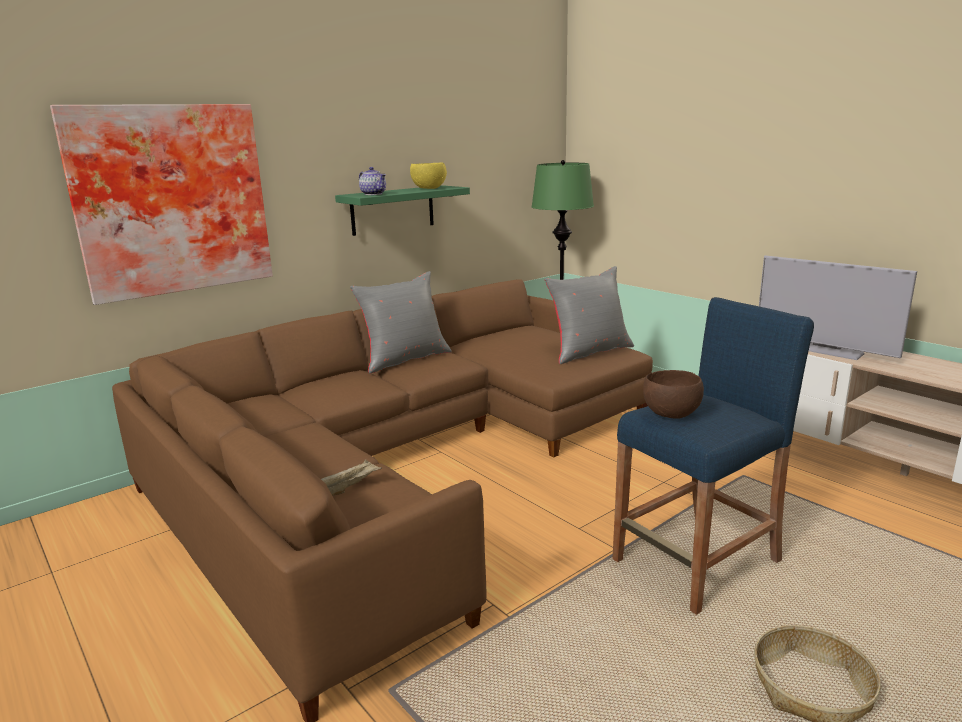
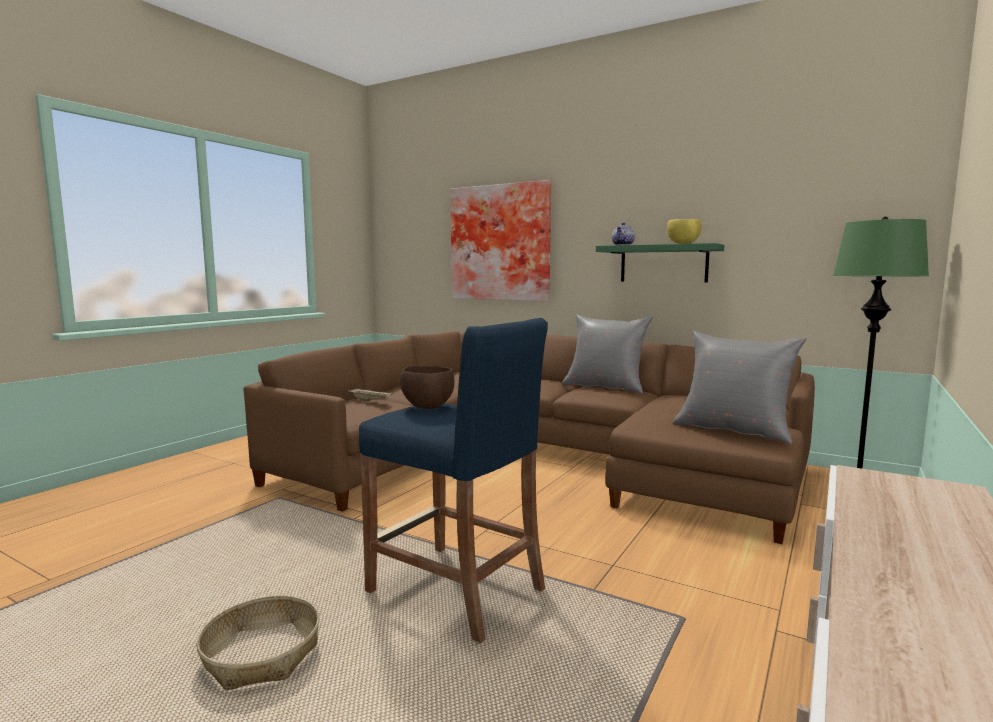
camera: 70 degrees right, 10 degrees down
(824, 350) = (882, 503): television -> none

